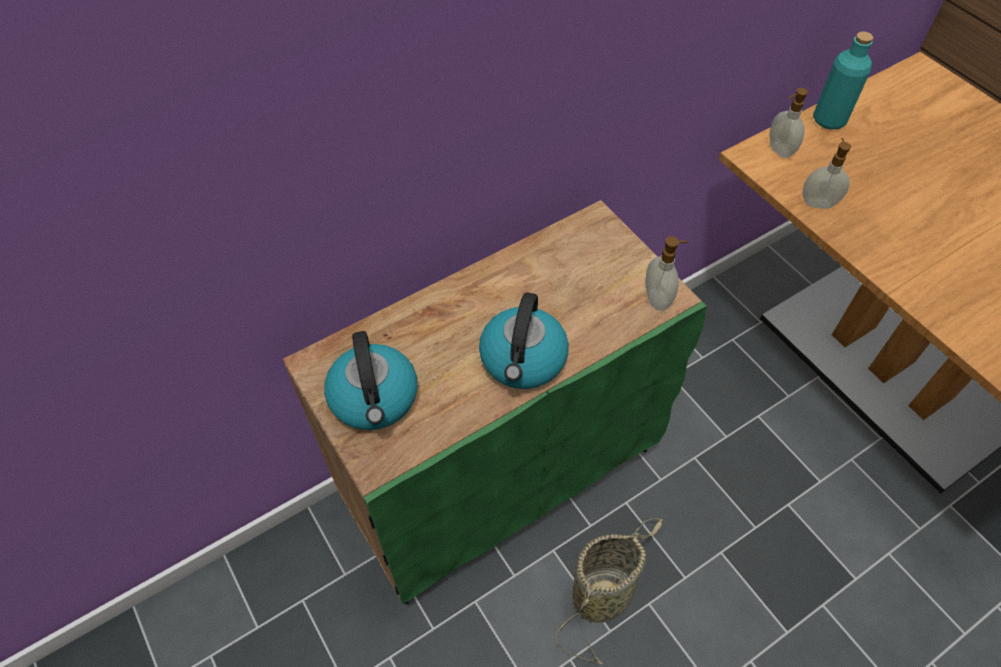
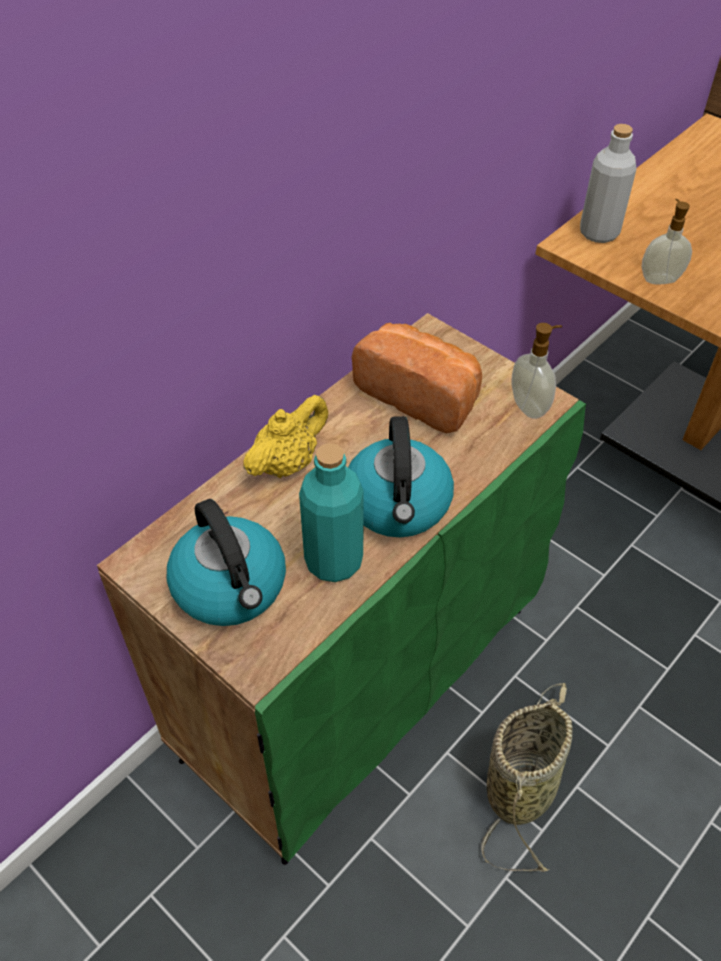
camera: 15 degrees left, 5 degrees down
(448, 307) = (287, 463): none -> yellow teapot
(572, 270) = (421, 394): none -> bread
(779, 150) = (599, 233): soap dispenser -> grey bottle
(829, 120) = (640, 194): turquoise bottle -> turquoise bottle (333, 561)

